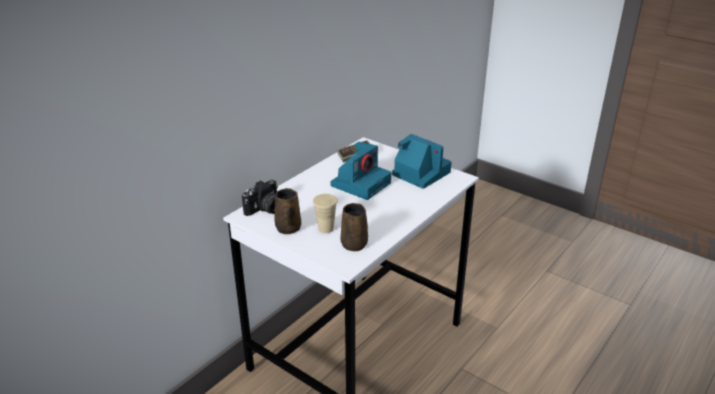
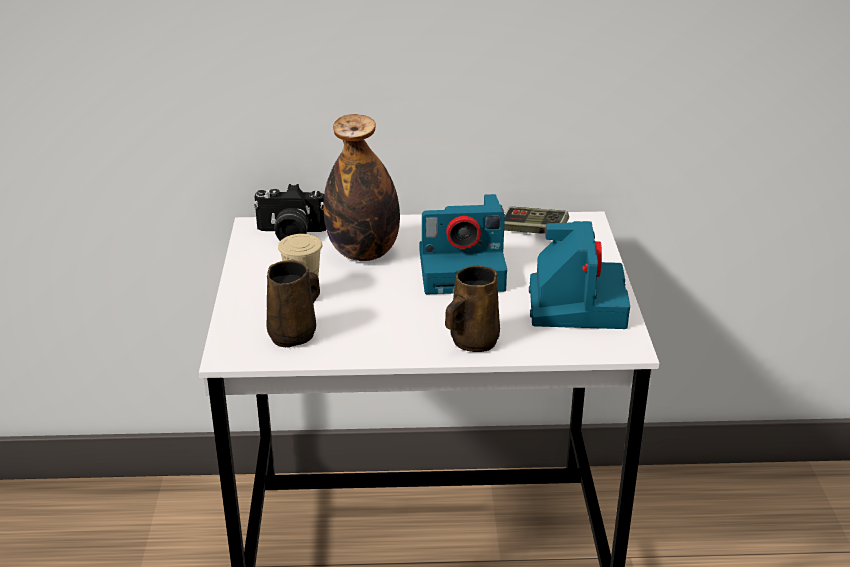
camera: 50 degrees right, 0 degrees up
(288, 229) = (265, 271): brown mug -> brown mug (472, 342)
(311, 199) = (363, 252): none -> bottle

